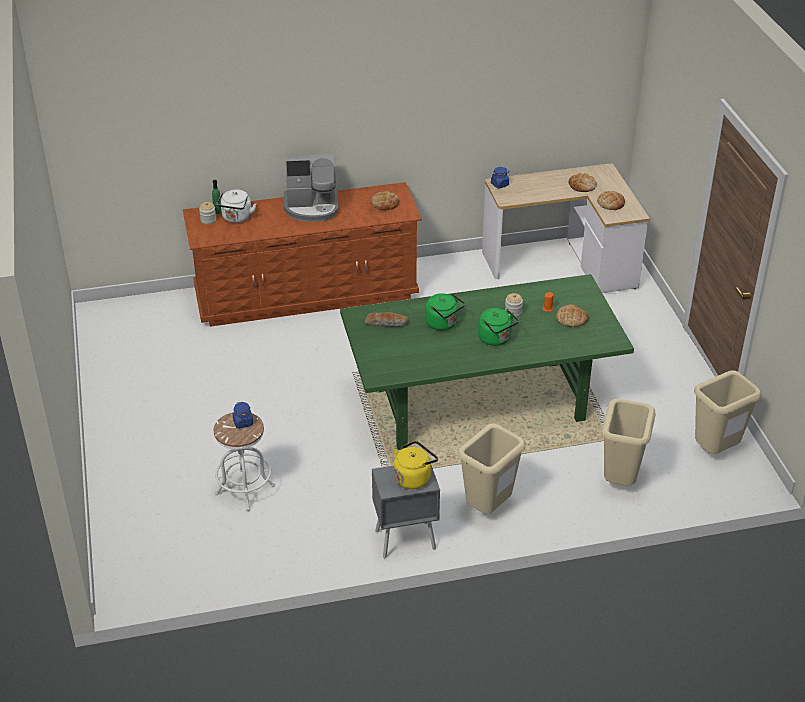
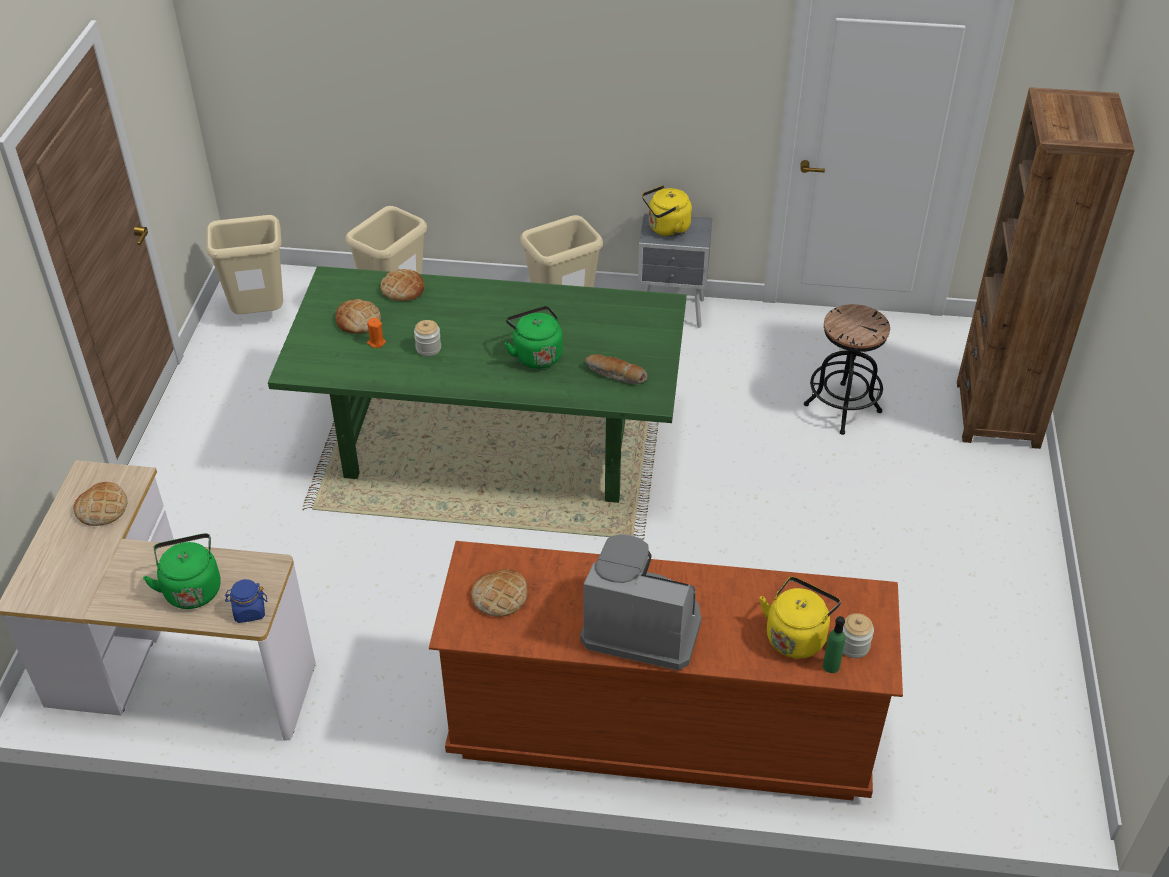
camera: 160 degrees left, 5 degrees up
(125, 514) = (998, 414): none -> brown bookcase
(236, 218) = (796, 635): white kettle -> yellow kettle
(243, 422) = (849, 329): blue jar -> none
(245, 490) = (842, 408): white stool -> black stool
(496, 339) = (479, 316): green kettle -> green kettle (192, 588)
(582, 185) = (107, 564): bread -> bread (403, 289)

